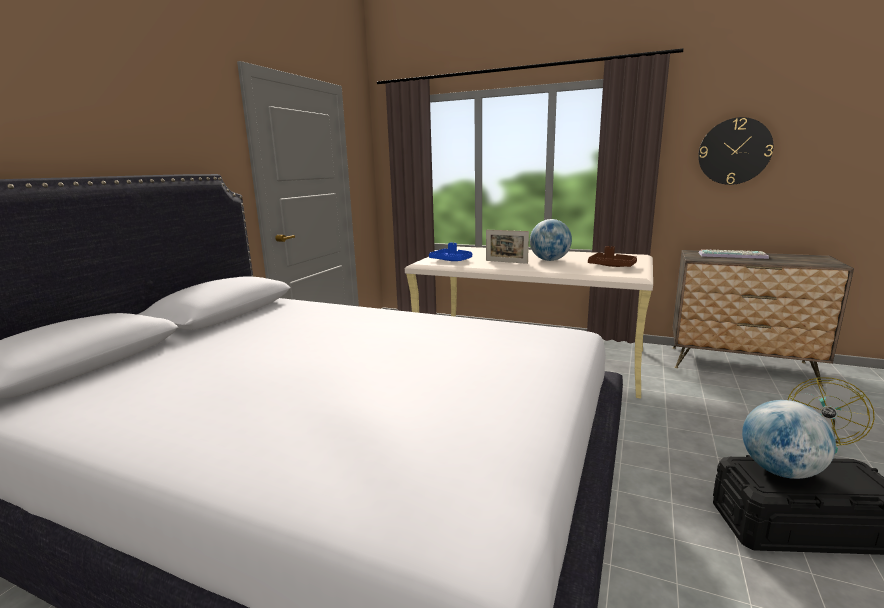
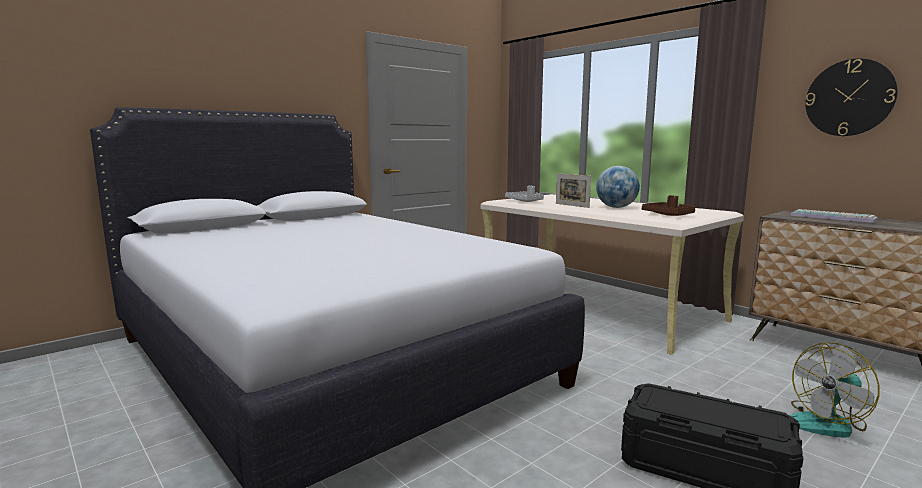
camera: 25 degrees right, 5 degrees down
(451, 260) = (525, 201): blue tray -> grey tray
(780, 471) = (683, 400): globe -> none

